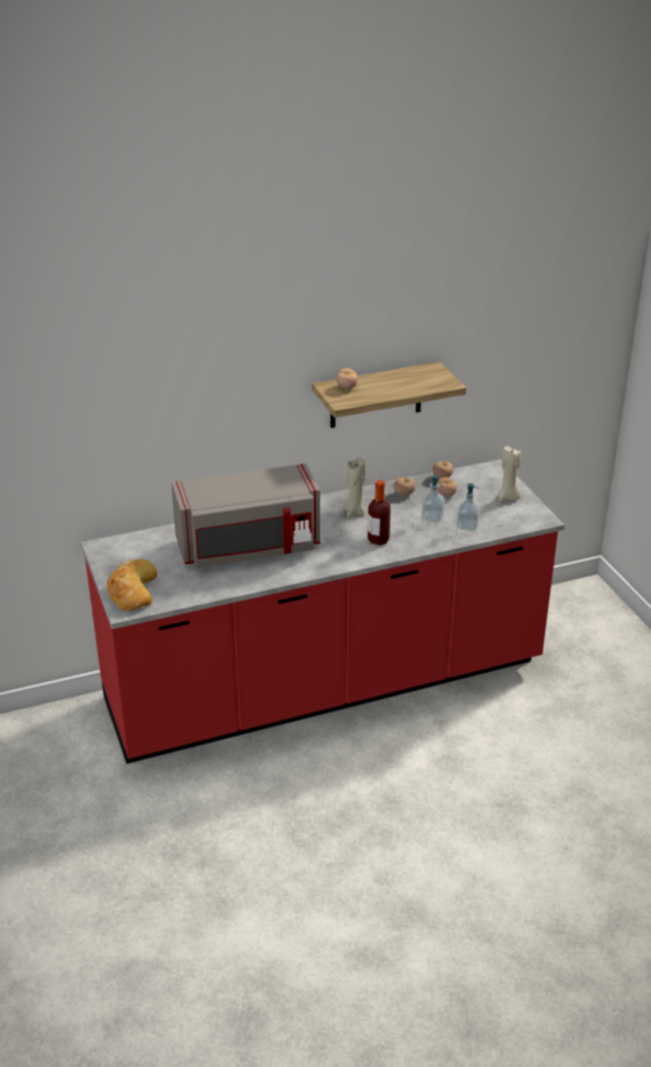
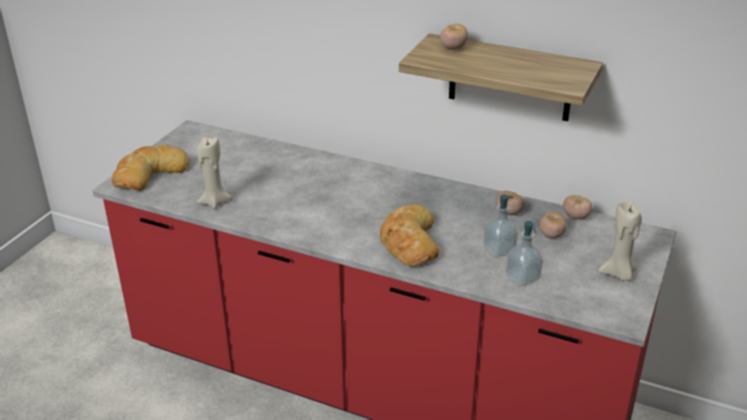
camera: 45 degrees right, 0 degrees up
(249, 547) = (289, 187): grey microwave -> none
(354, 512) = (431, 204): beige candle -> beige candle (215, 202)
(378, 540) = (409, 241): bottle -> bread

